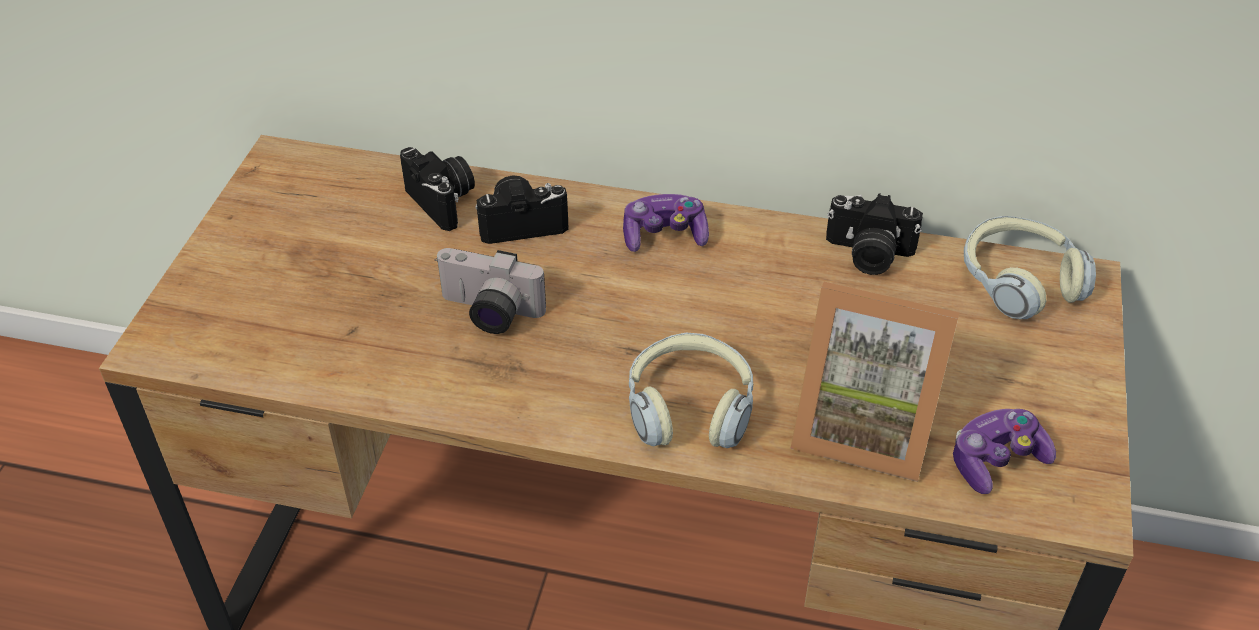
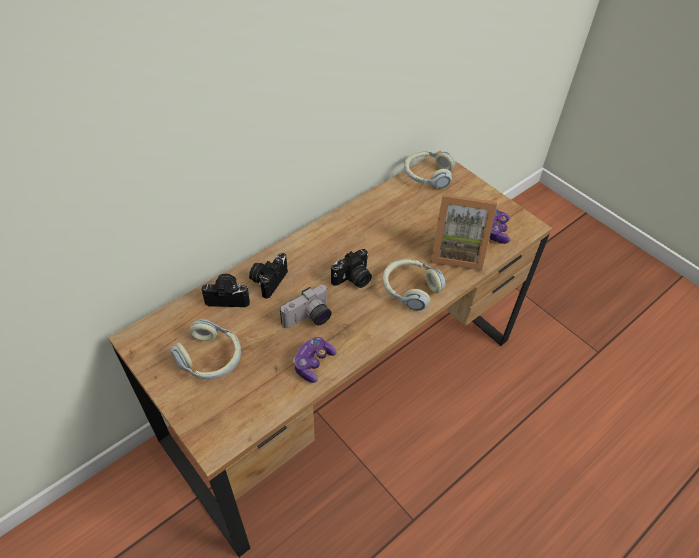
camera: 55 degrees left, 5 degrees up
(309, 250) = (210, 358): none -> headphones
(664, 235) = (318, 244): game controller -> game controller (313, 363)
(863, 428) = (457, 252): picture frame -> picture frame turned 45 degrees clockwise
(868, 255) = (382, 200): camera -> camera (353, 279)

